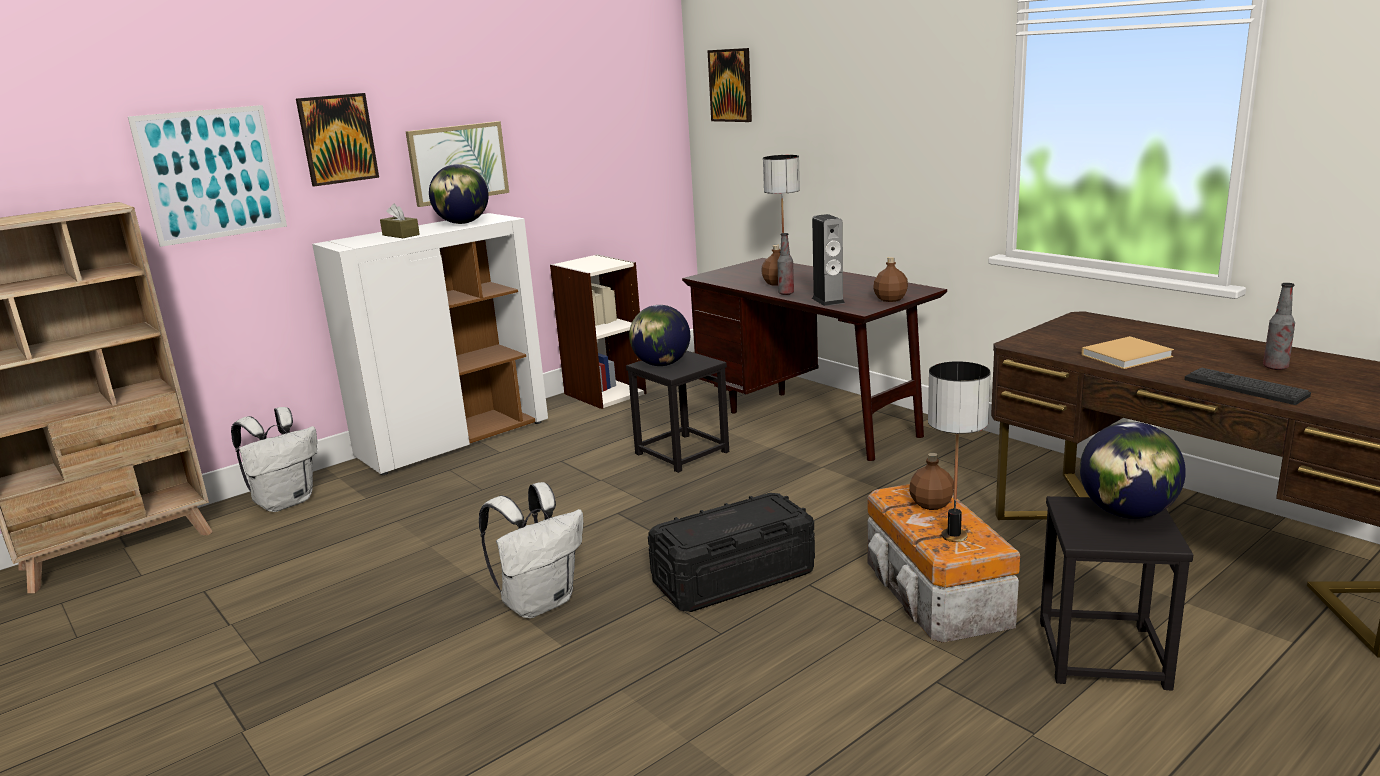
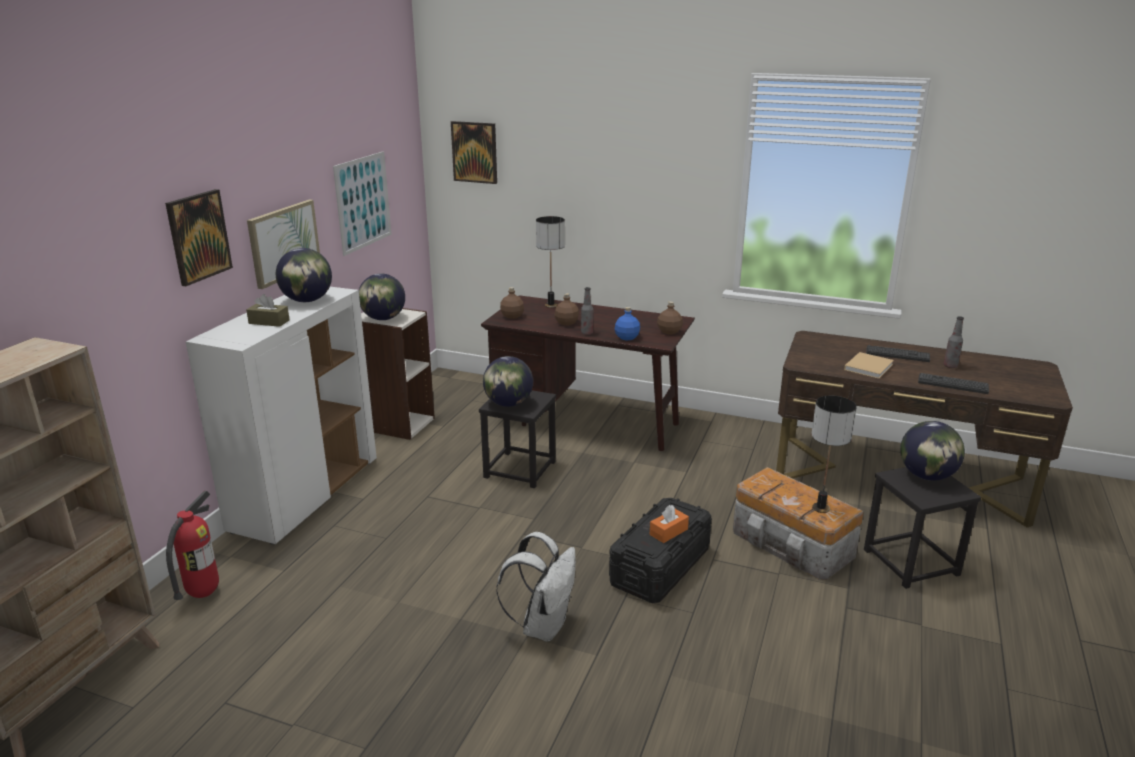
camera: 30 degrees left, 5 degrees up
(211, 174) = (102, 291): picture -> picture (363, 202)
(286, 502) = (203, 593): white backpack -> fire extinguisher
(583, 265) = (383, 319): none -> globe
(732, 526) = (668, 532): none -> orange tissue box
(828, 300) = (627, 337): speaker -> blue bottle
(931, 504) = (785, 487): brown bottle -> brown bottle (512, 316)
(1199, 347) = (897, 354): none -> keyboard

